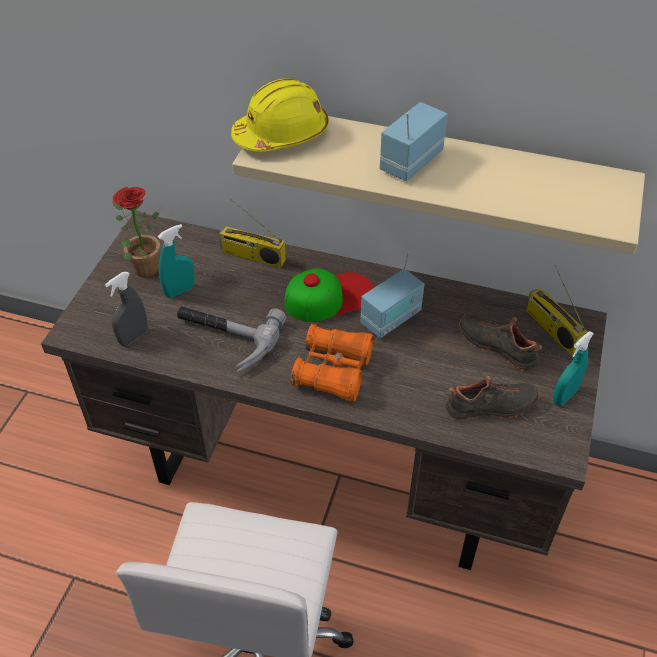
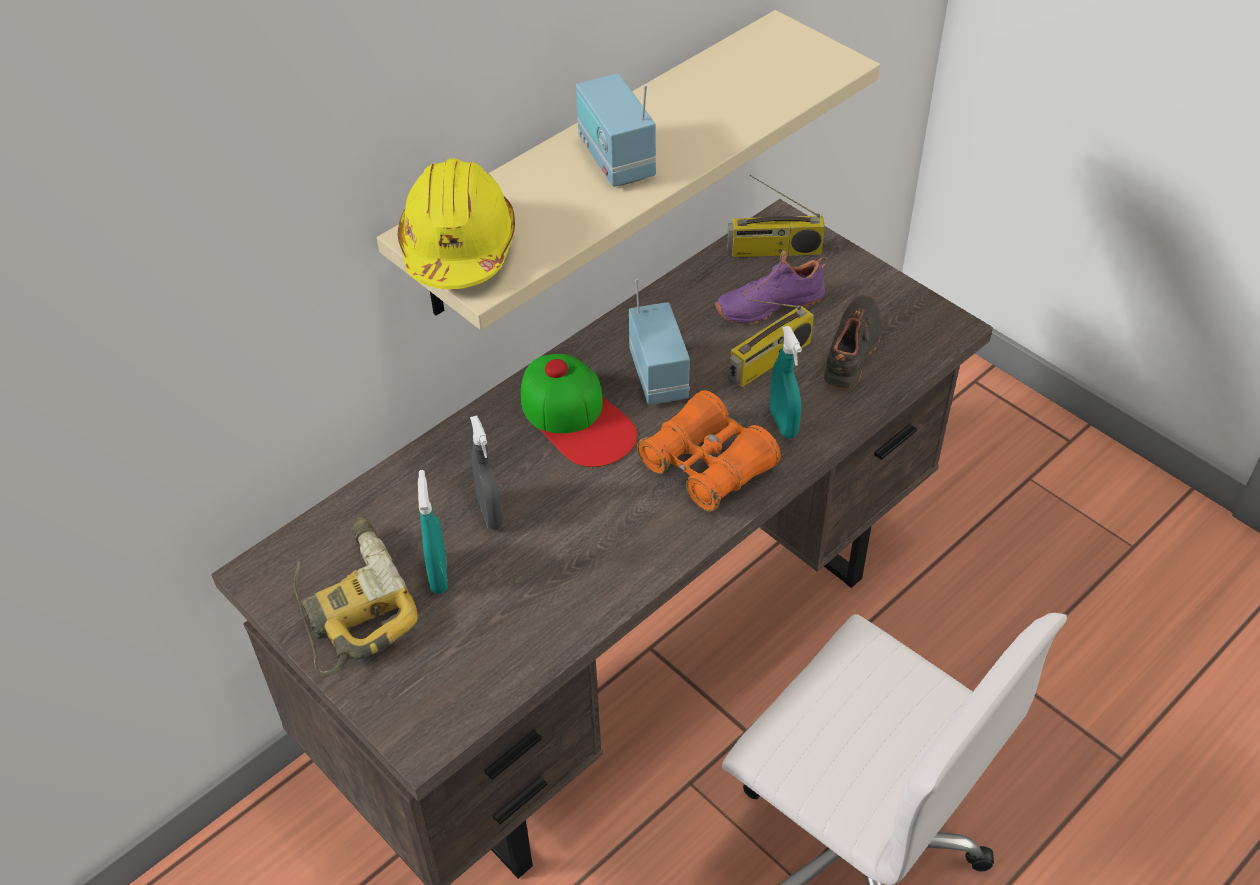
camera: 60 degrees left, 0 degrees up
(133, 337) = (491, 662): grey spray bottle -> grey spray bottle (490, 513)
(142, 267) = (350, 604): potted plant -> power drill
(224, 338) = (570, 556): hammer -> none
(252, 256) = (435, 468): radio -> radio (769, 361)
(329, 297) = (577, 418): cap -> cap turned 135 degrees clockwise
(498, 346) = (768, 304): black shoe -> purple shoe
(564, 396) = (874, 287): turquoise spray bottle -> turquoise spray bottle (783, 423)

